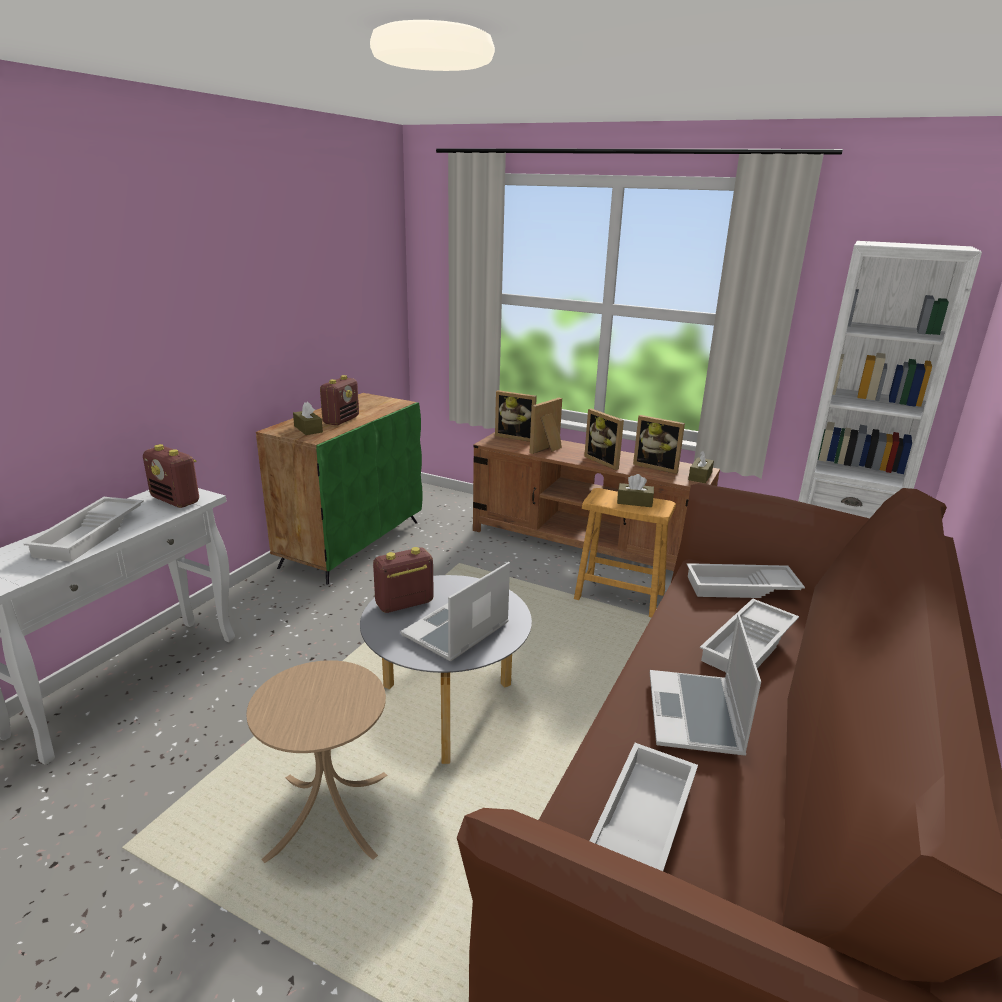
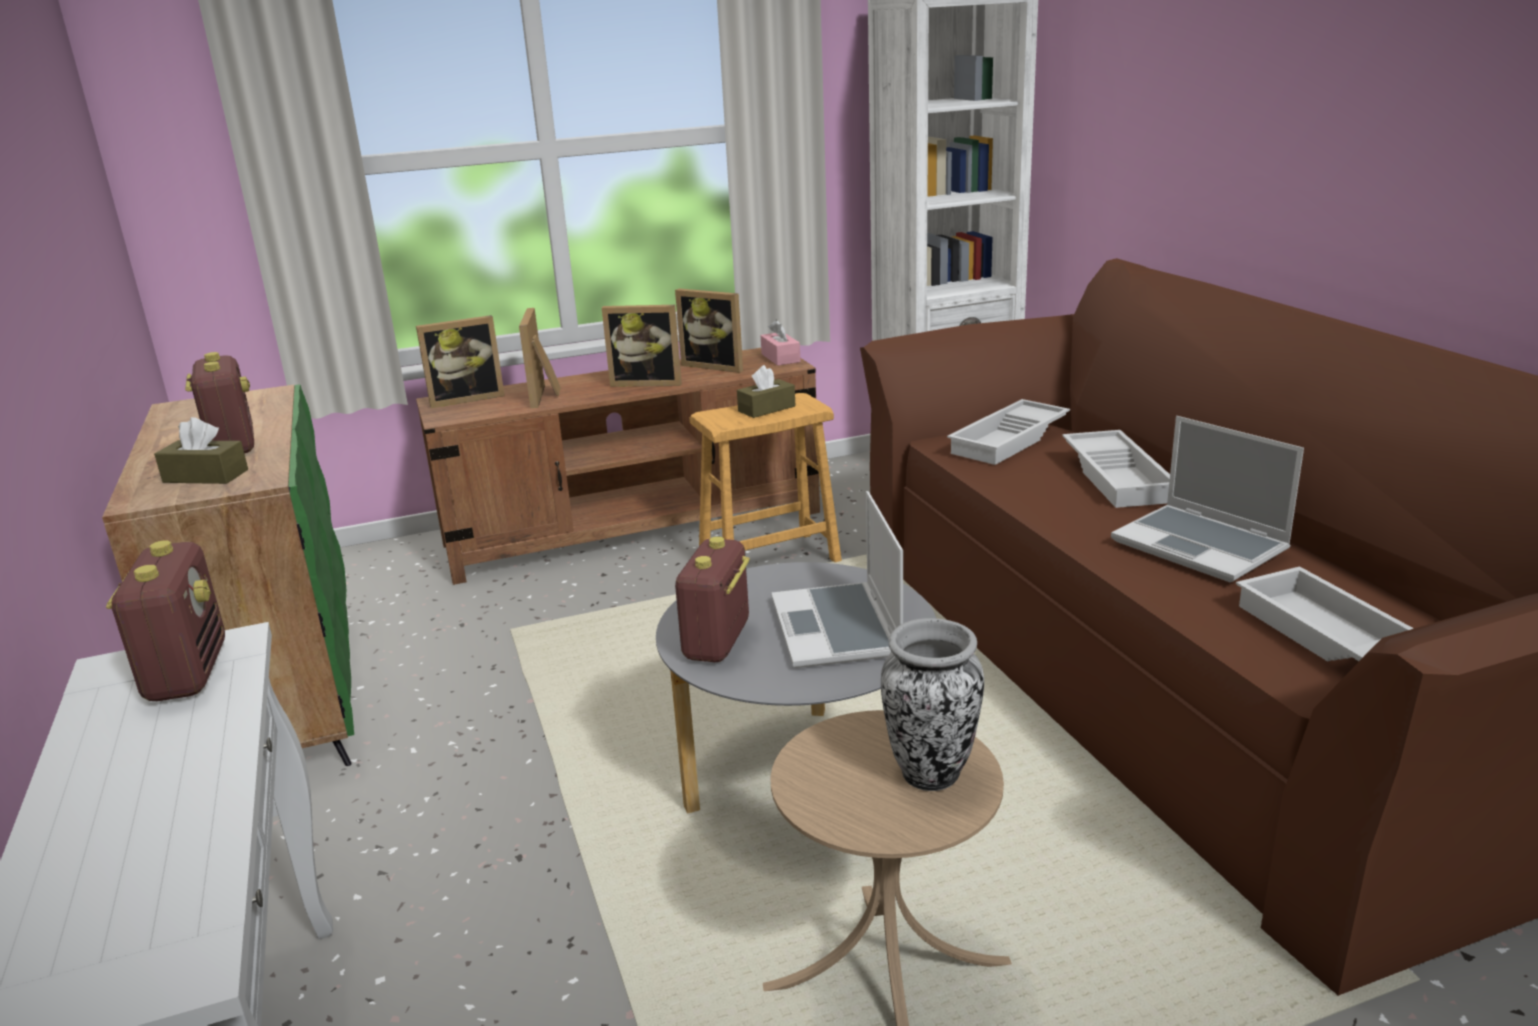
camera: 45 degrees left, 0 degrees up
(91, 535) = (154, 795): white tray -> none
(176, 500) = (187, 672): radio -> radio turned 90 degrees counterclockwise
(330, 715) = (932, 773): none -> vase
(657, 466) = (716, 366): picture frame -> picture frame turned 45 degrees clockwise
(700, 476) = (780, 358): brown tissue box -> pink tissue box

